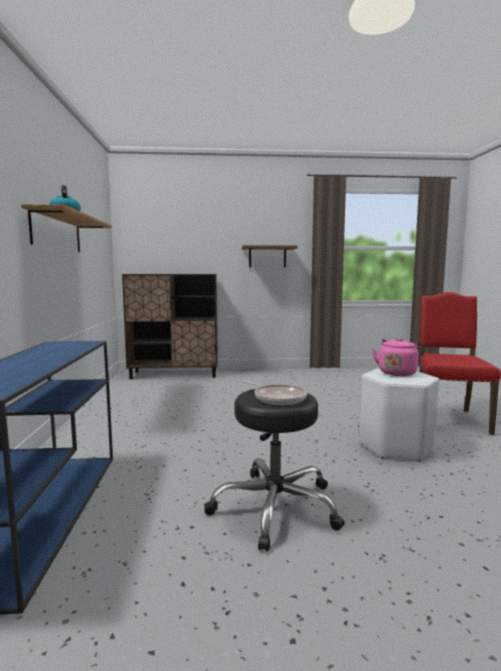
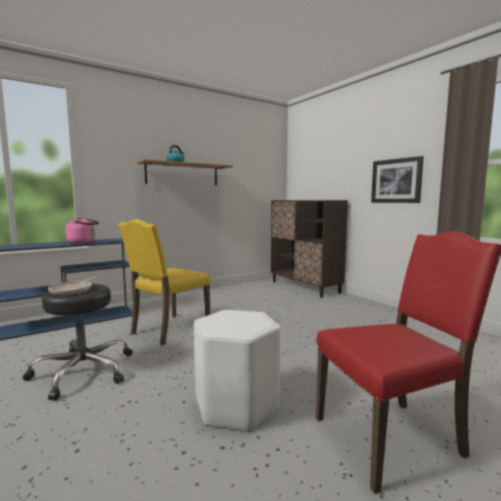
camera: 60 degrees right, 0 degrees up
(204, 447) = (168, 330): none -> yellow chair
(267, 257) = (396, 181): shelf -> picture
(397, 372) = (243, 319): pink kettle -> pink kettle (83, 242)

